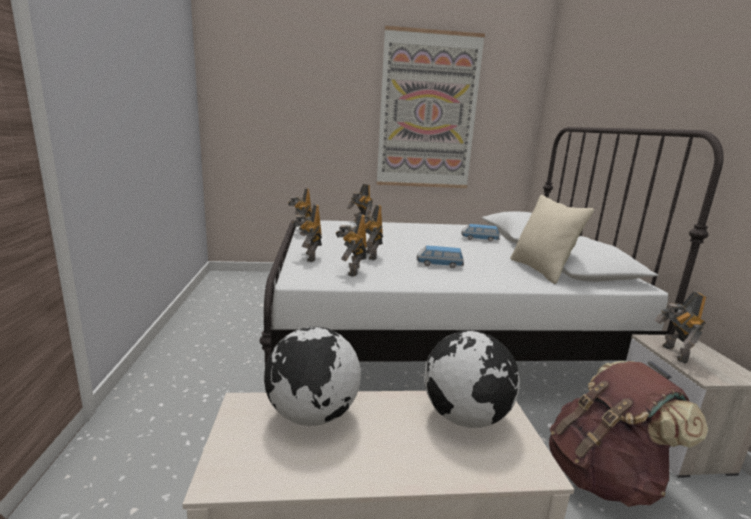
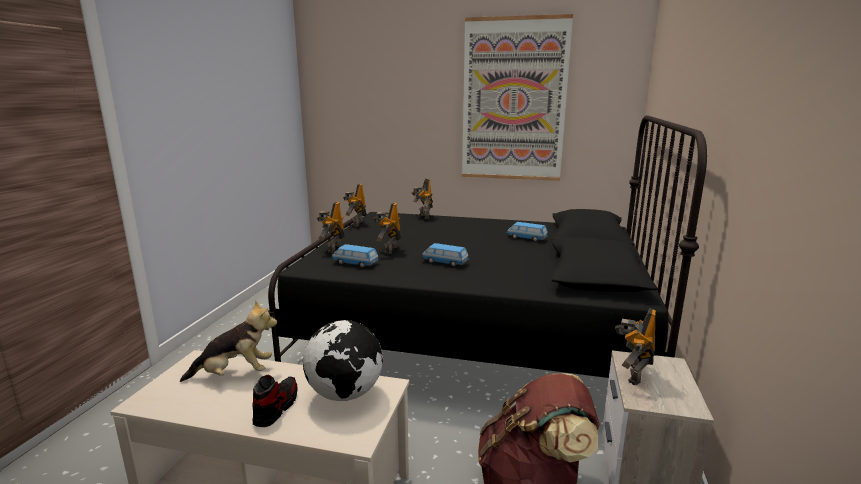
camera: 20 degrees right, 0 degrees up
(312, 416) = (235, 374): globe -> plush toy
(352, 271) = (355, 263): toy robot -> toy car
(408, 449) = (276, 407): none -> shoe
(436, 337) = (474, 336): white bed -> black bed
(540, 270) = (545, 275): beige pillow -> none

